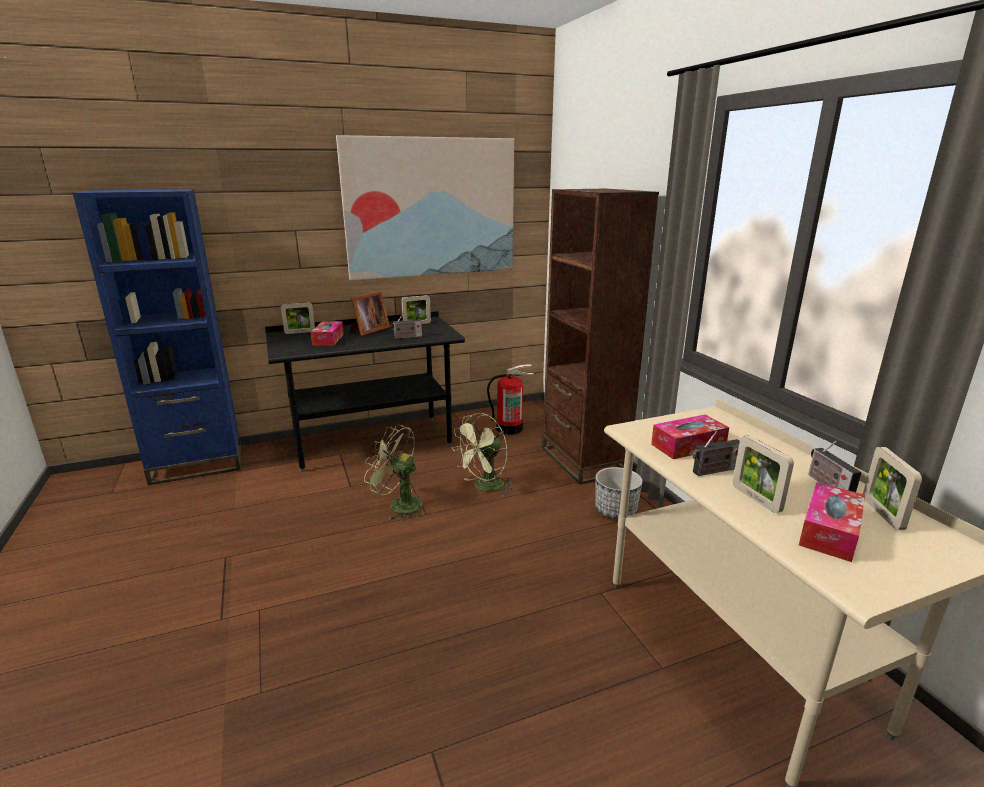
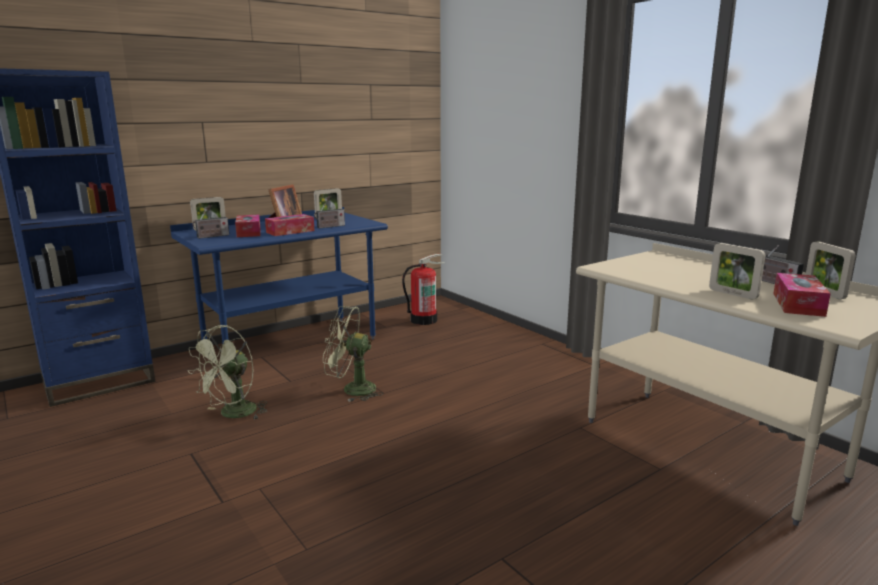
camera: 15 degrees left, 5 degrees down
(373, 443) = (291, 344): black desk -> blue desk
(431, 208) = (335, 102): picture -> none
(485, 488) = (429, 367): green fan -> green fan (233, 414)
(583, 460) = (508, 337): brown bookcase -> none
(616, 511) = (559, 370): planter -> none
(688, 446) = (654, 272): tissue box -> tissue box (290, 231)
(714, 471) = (688, 283): radio -> radio (211, 236)

